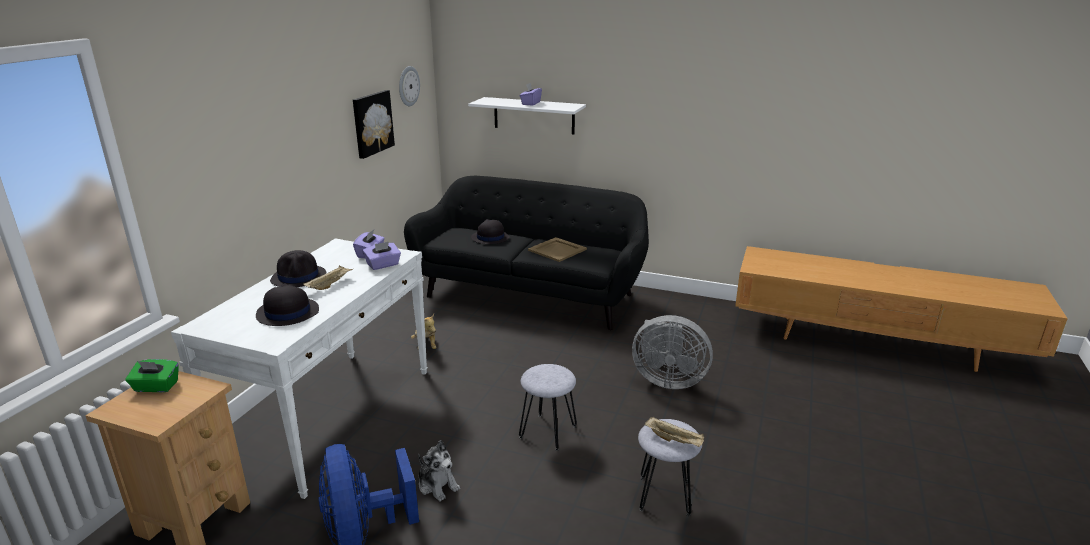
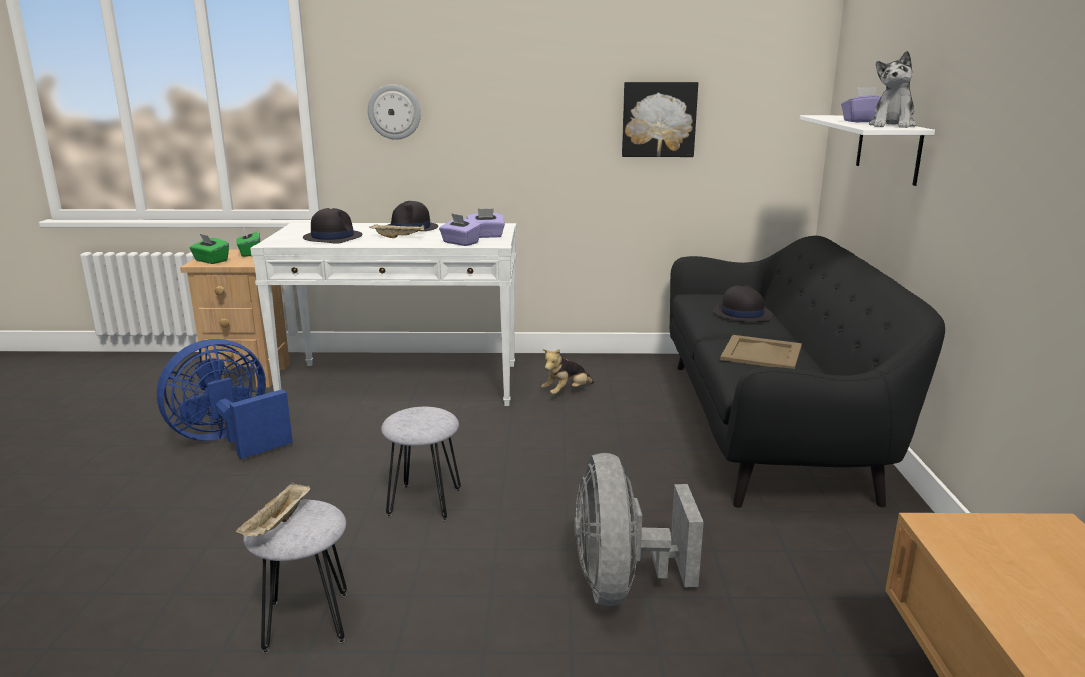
camera: 70 degrees right, 5 degrees down
(157, 414) = (211, 261): none -> green tissue box
(408, 86) = (755, 86): wall clock -> wall clock (394, 112)
(438, 485) = (304, 458): plush toy -> plush toy (892, 125)

